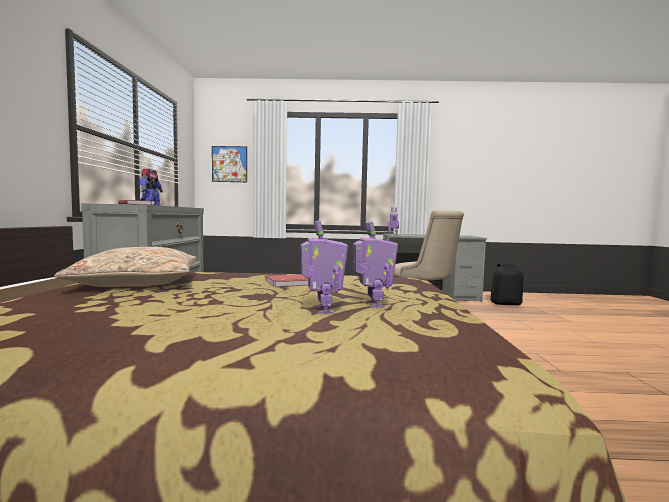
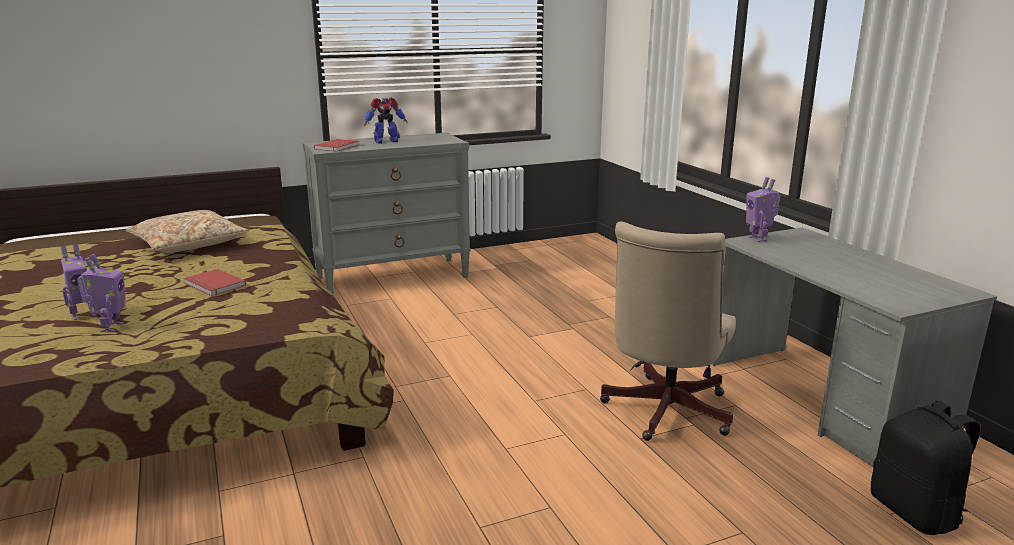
camera: 65 degrees right, 15 degrees up
(229, 164) = (635, 45): picture -> none
(373, 305) = (110, 327): toy robot -> toy robot turned 60 degrees counterclockwise

